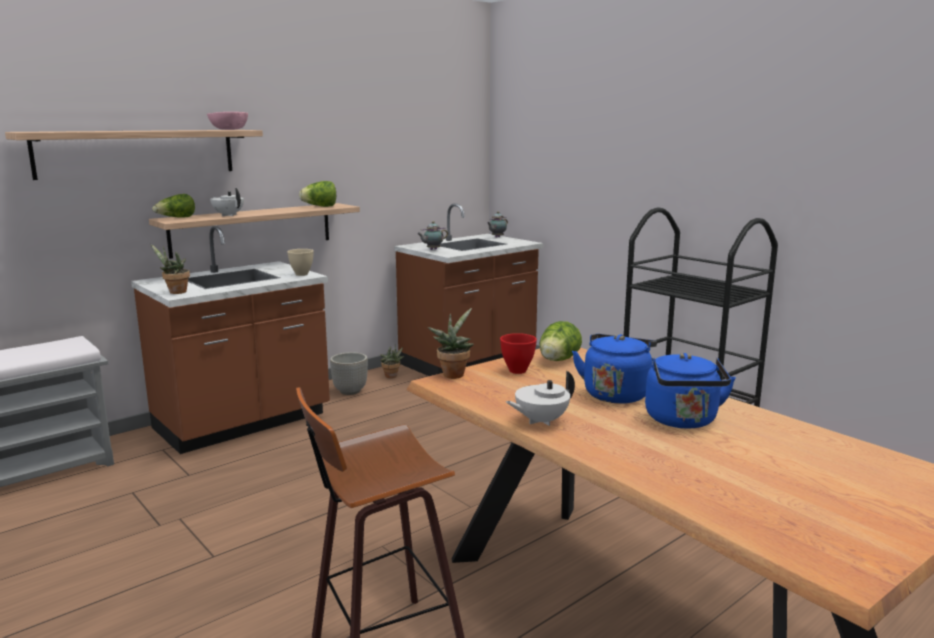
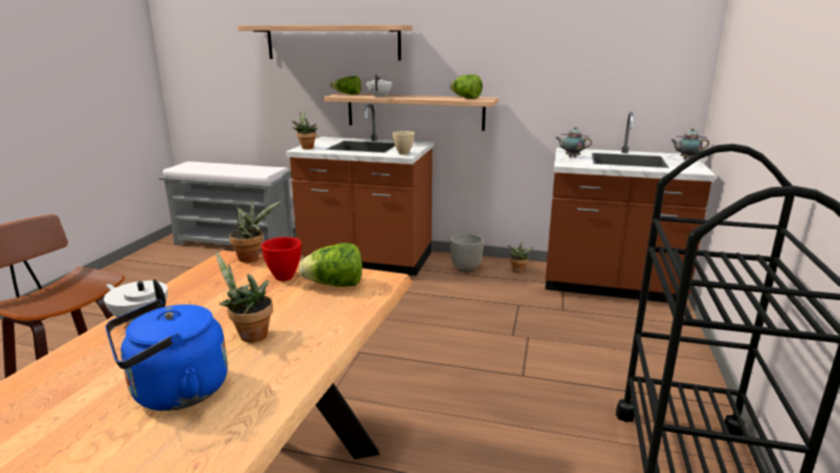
camera: 55 degrees right, 5 degrees up
(229, 129) = (389, 24): pink bowl -> none
(616, 393) = (249, 335): blue kettle -> potted plant

